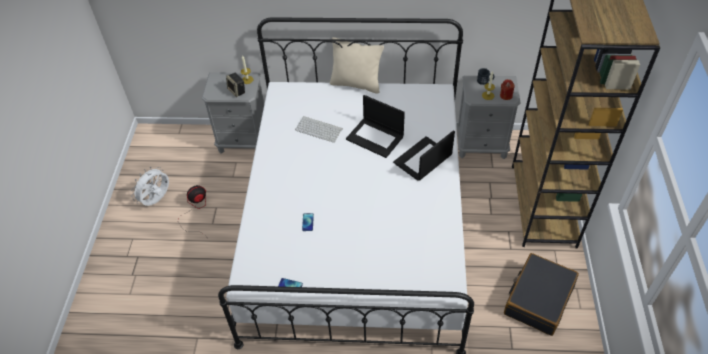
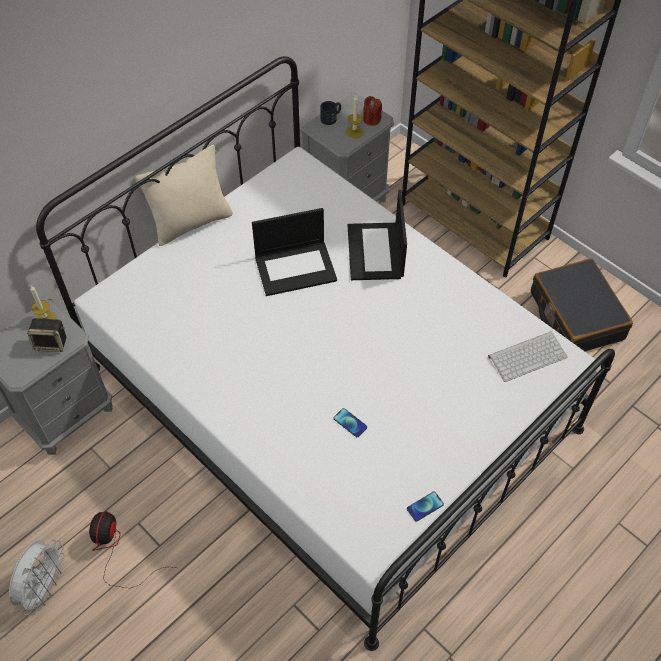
camera: 50 degrees left, 5 degrees up
(157, 200) = (44, 587): white fan -> white fan turned 150 degrees counterclockwise
(319, 129) = (219, 308): keyboard -> keyboard (527, 355)

